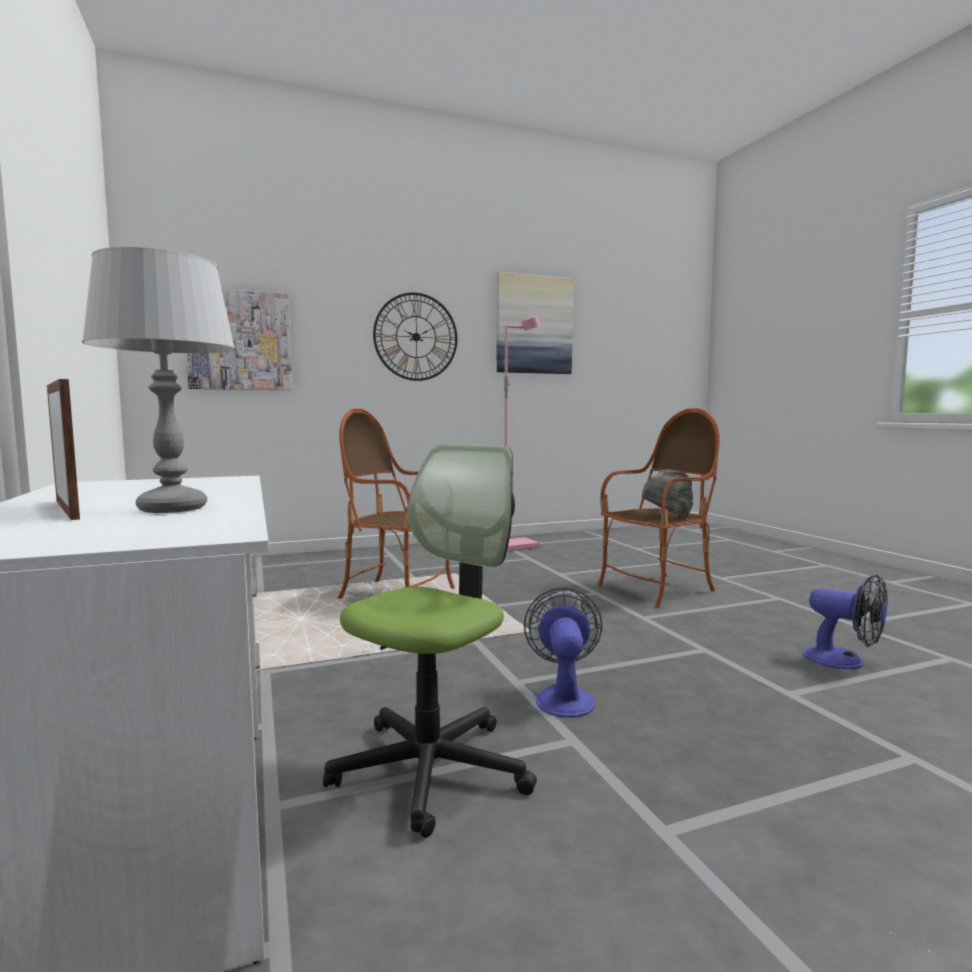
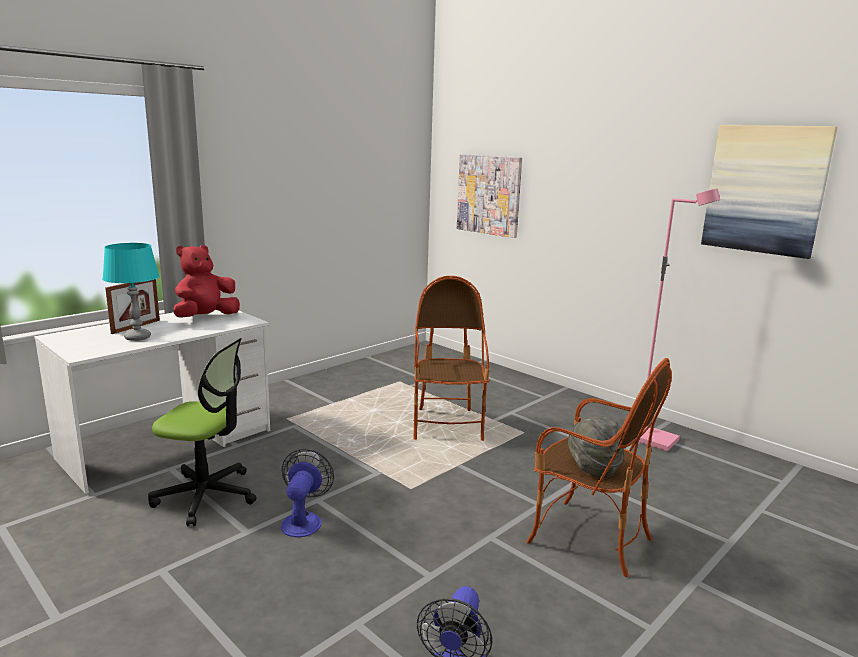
camera: 65 degrees right, 10 degrees up
(139, 487) = (206, 318): none -> red plush toy
(171, 509) = (137, 337): grey table lamp -> turquoise table lamp
(416, 337) = (620, 198): wall clock -> none
(563, 696) = (303, 520): fan -> fan turned 60 degrees counterclockwise

